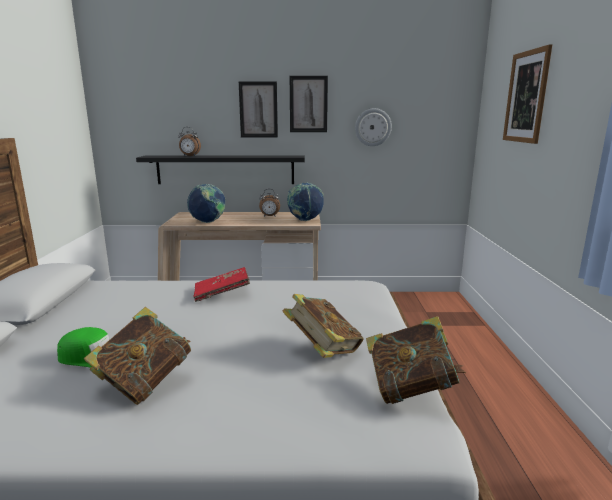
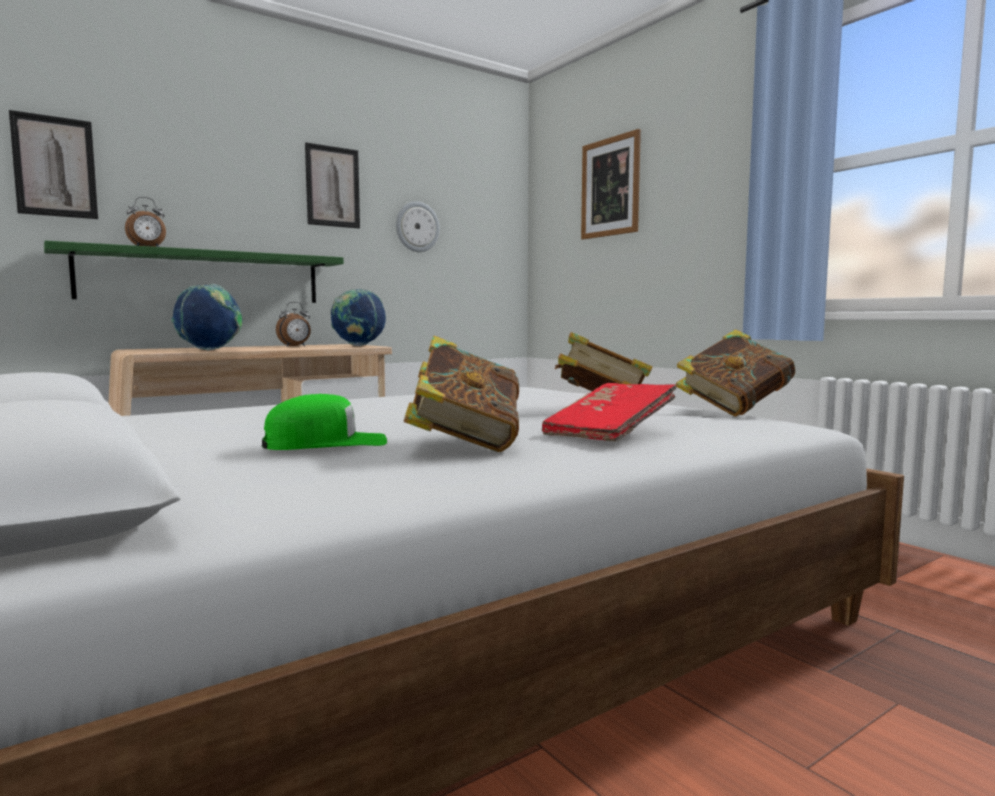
camera: 35 degrees left, 10 degrees down
(222, 293) = (365, 403): red book -> red book (609, 432)
(225, 169) = (204, 277): black shelf -> green shelf
(258, 110) = (259, 186): picture -> picture (55, 167)

